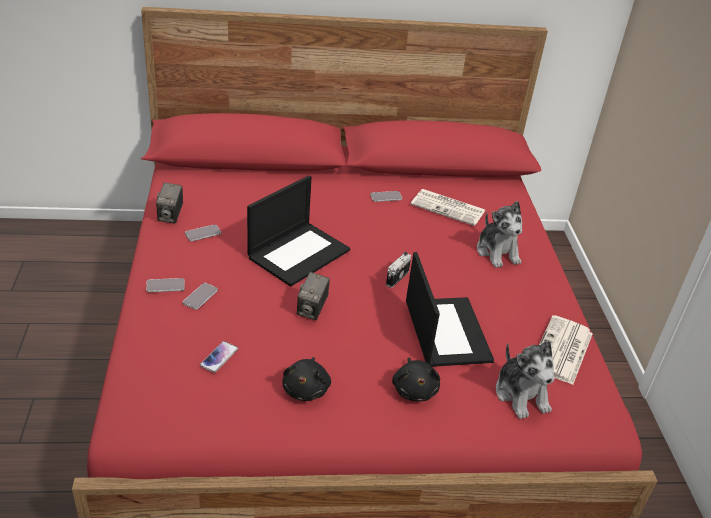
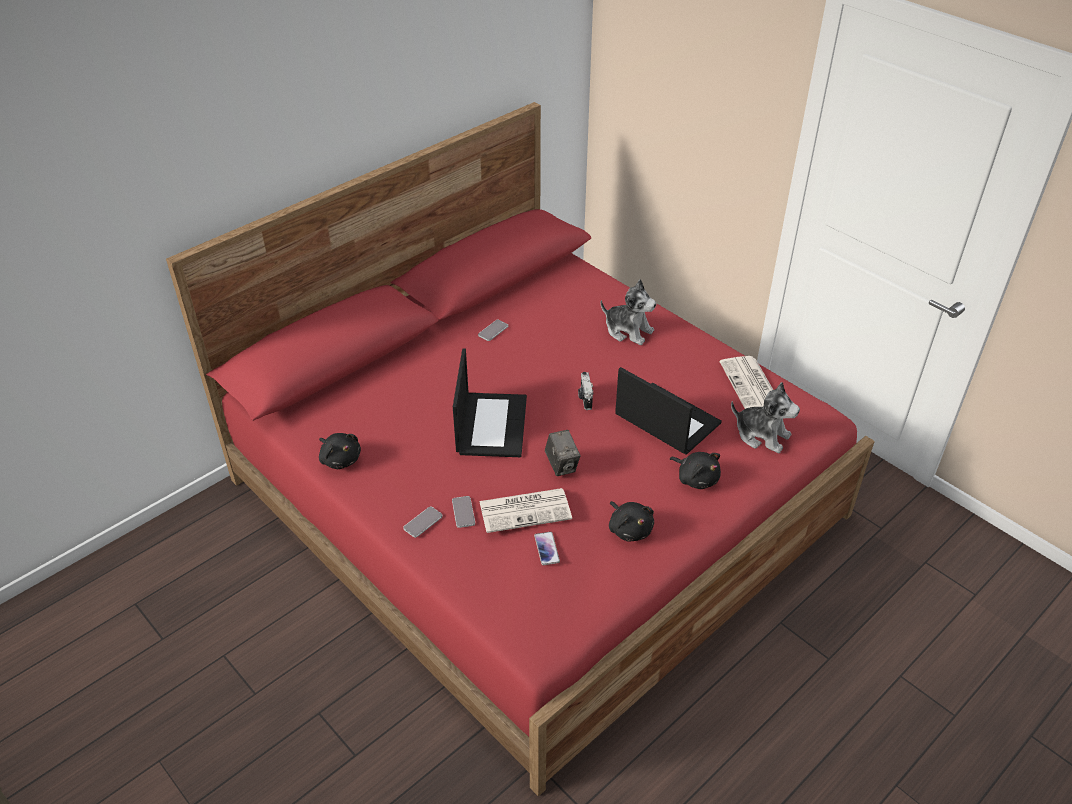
camera: 35 degrees left, 5 degrees up
(171, 216) = (340, 459): camera -> black plush toy
(203, 233) = (390, 457): phone -> none
(449, 208) = (552, 312): newspaper -> newspaper (526, 510)

